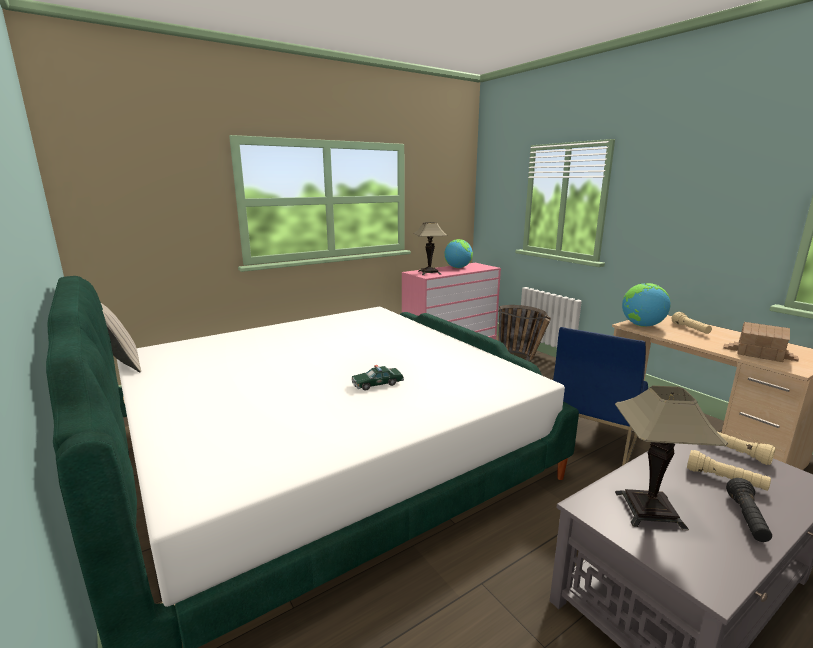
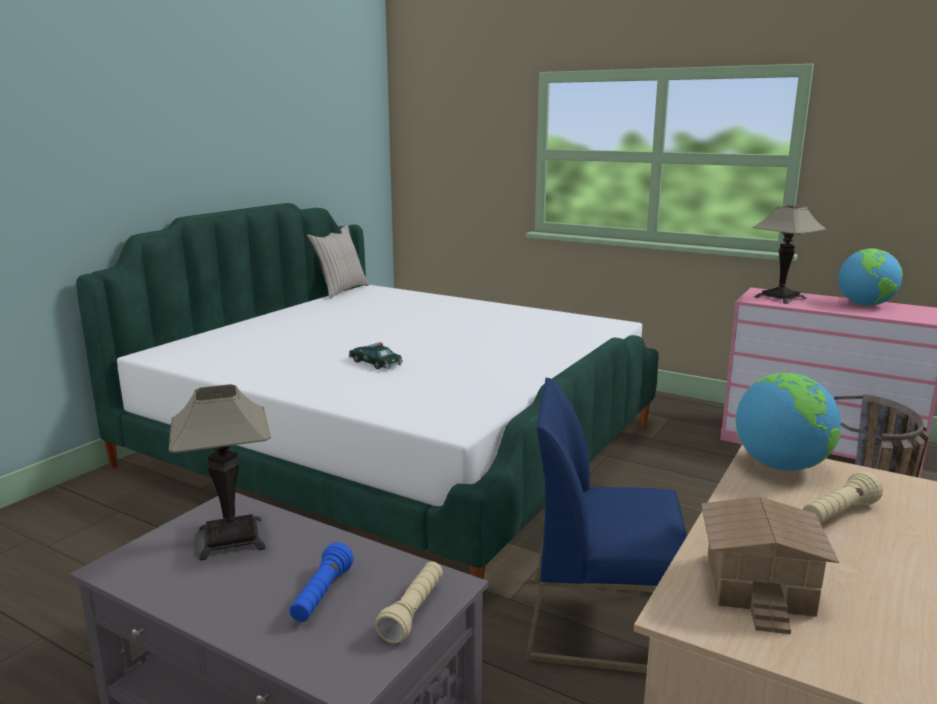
camera: 65 degrees right, 0 degrees up
(725, 480) = (321, 595): beige flashlight -> blue flashlight
(747, 519) = (231, 603): black flashlight -> none

